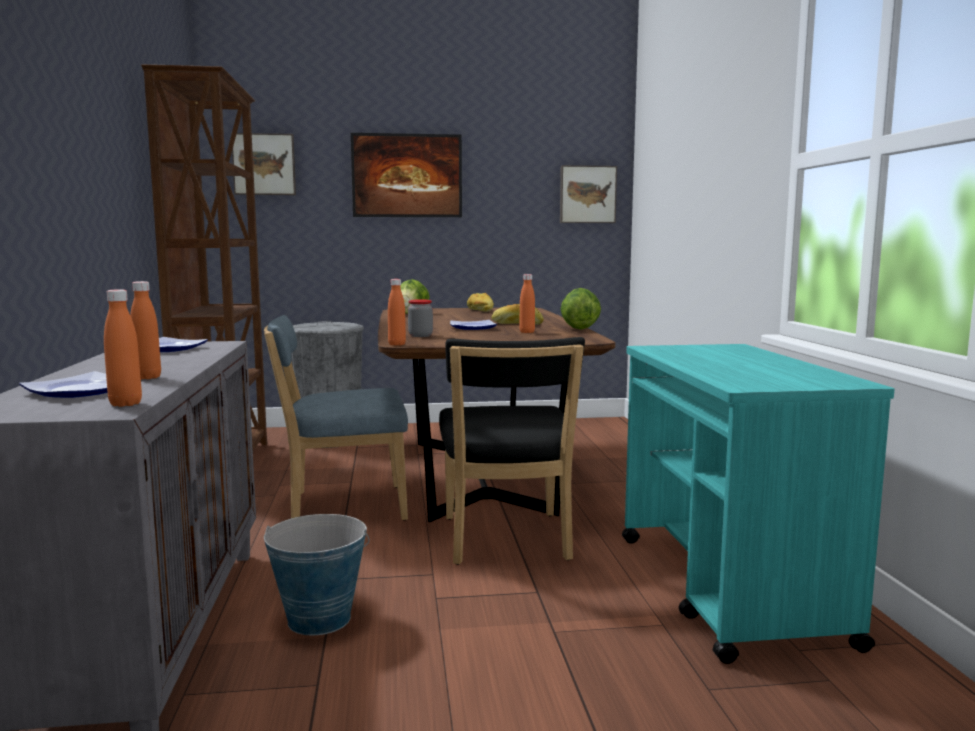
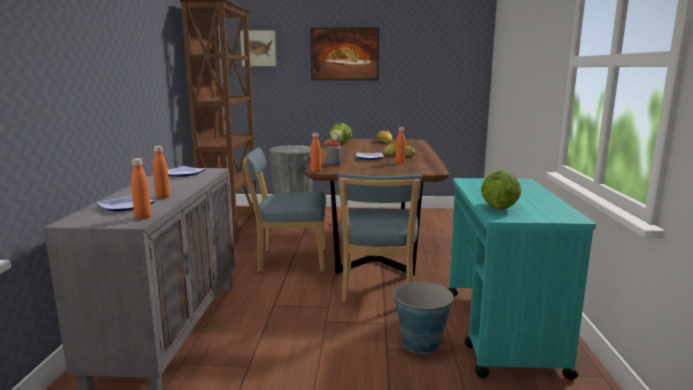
camera: 10 degrees right, 5 degrees up
(318, 619) = (259, 328): bucket -> bucket (420, 343)
(506, 541) = (377, 290): black chair -> blue chair
(579, 329) = (434, 161): lettuce -> lettuce (498, 207)
(587, 194) = (461, 65): picture -> none

